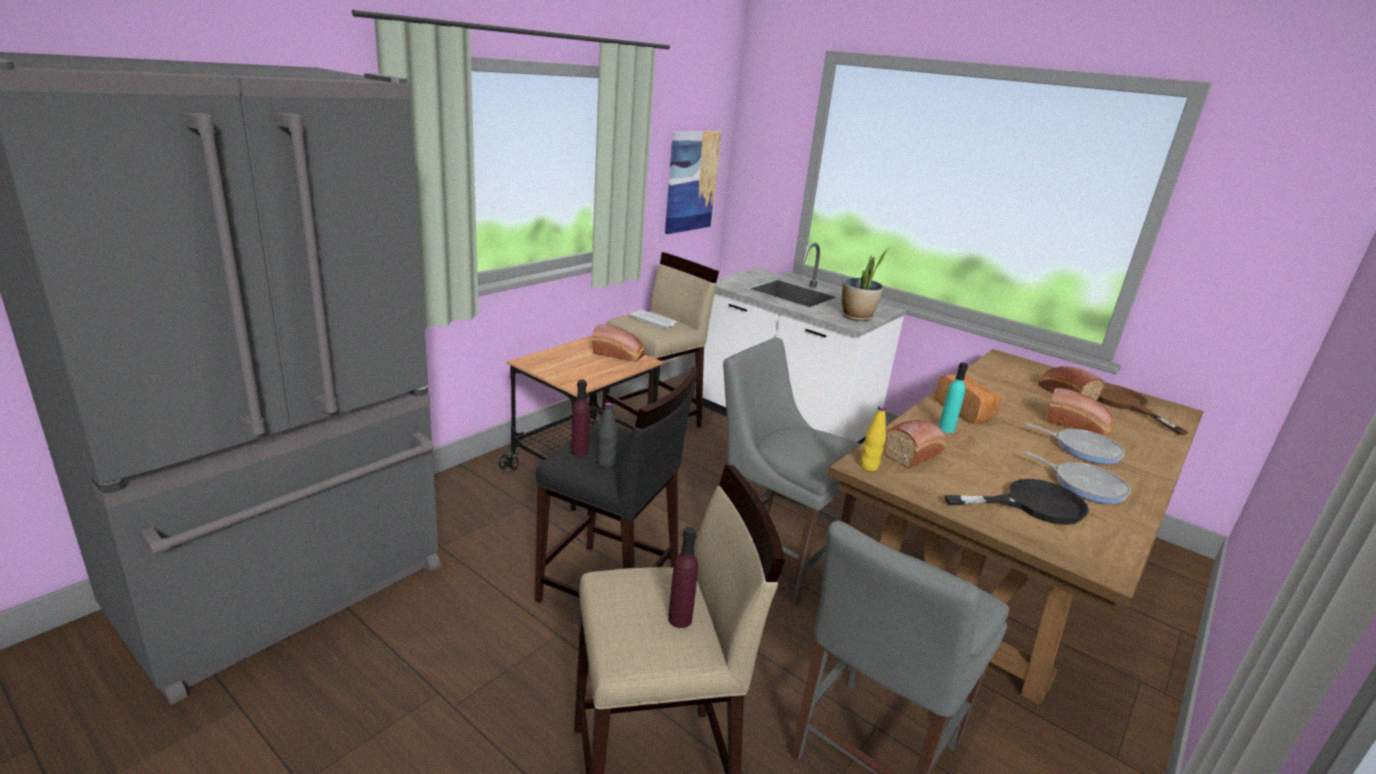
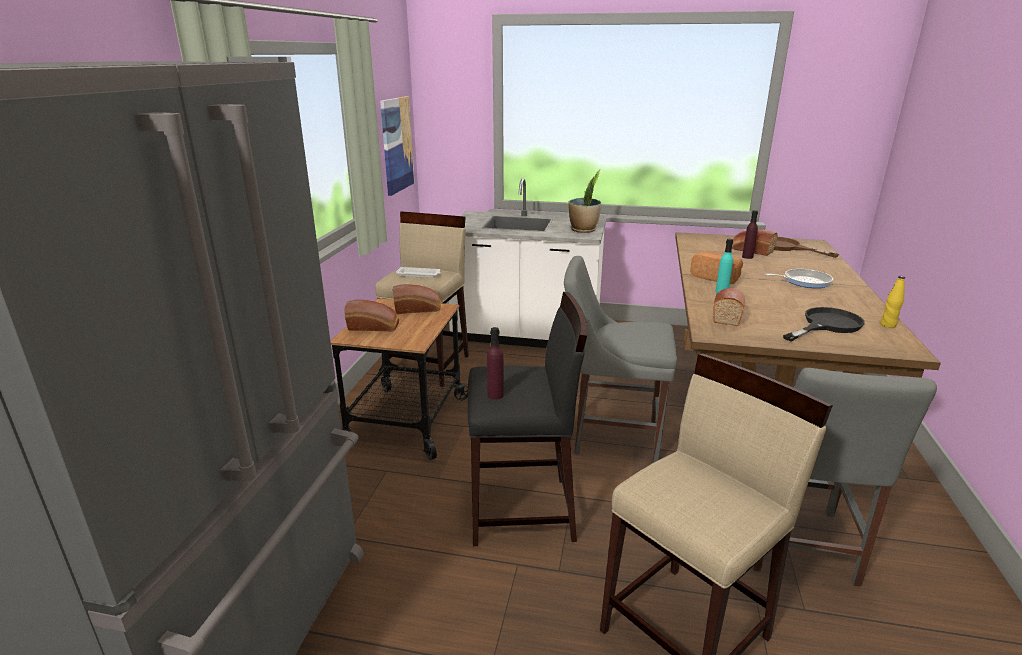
camera: 25 degrees left, 0 degrees up
(606, 463) = (526, 396): black bottle -> none
(680, 619) = (726, 490): purple bottle -> purple bottle (747, 257)
(868, 467) = (714, 333): yellow bottle -> yellow bottle (888, 325)
(1077, 425) = (782, 268): bread -> bread (374, 327)
(1085, 485) = (833, 303): frying pan -> none

